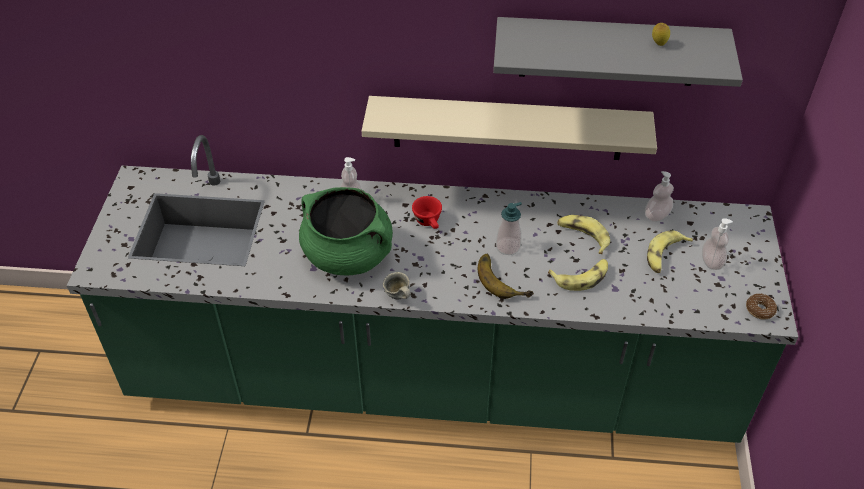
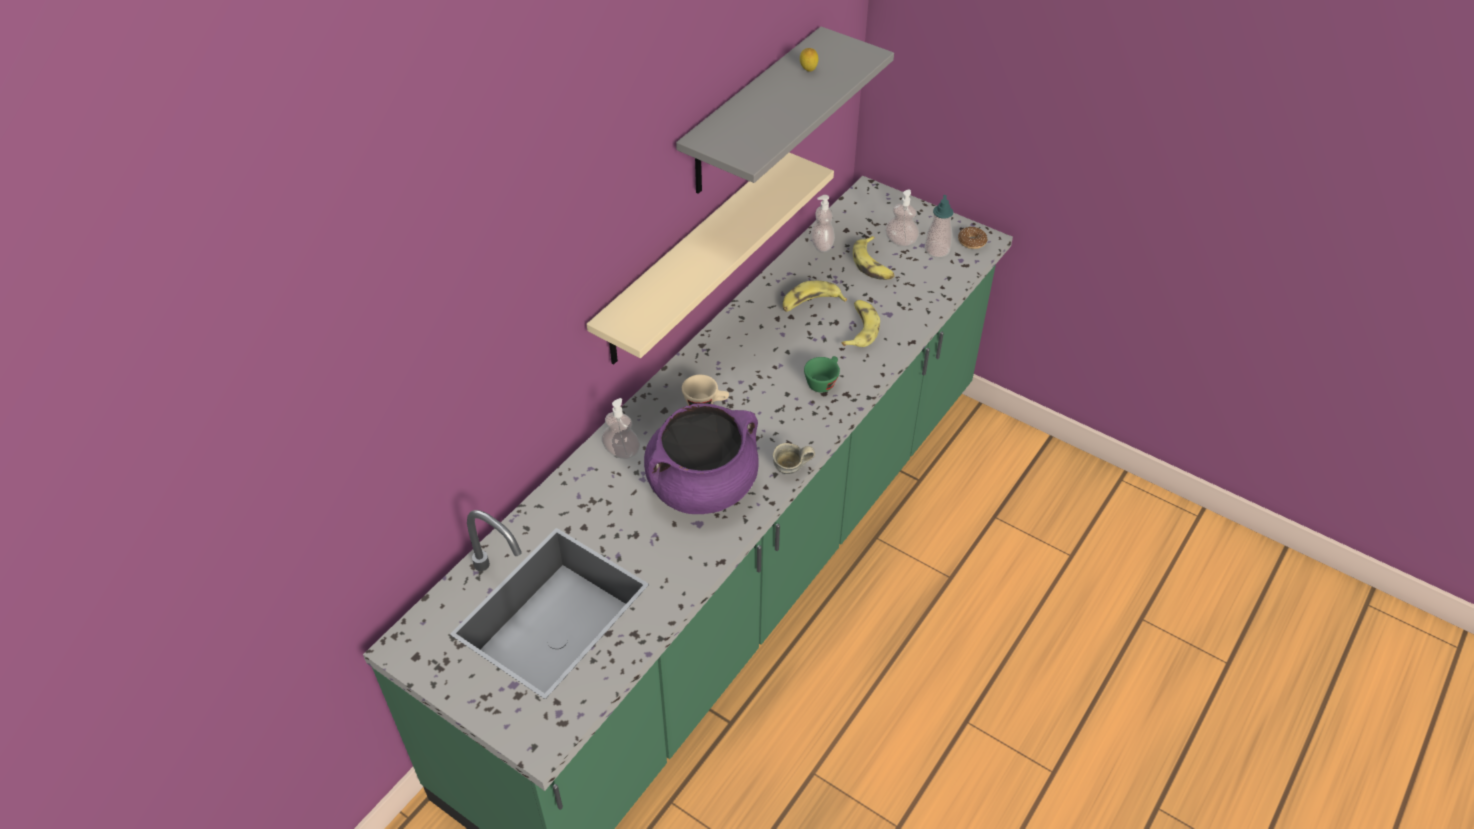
camera: 60 degrees left, 0 degrees up
(348, 255) = (702, 486): green cooking pot -> purple cooking pot
(429, 222) = (705, 403): red cup -> beige cup
(504, 278) = (823, 381): banana -> green cup
(508, 247) = (784, 360): soap dispenser -> soap dispenser (937, 250)

